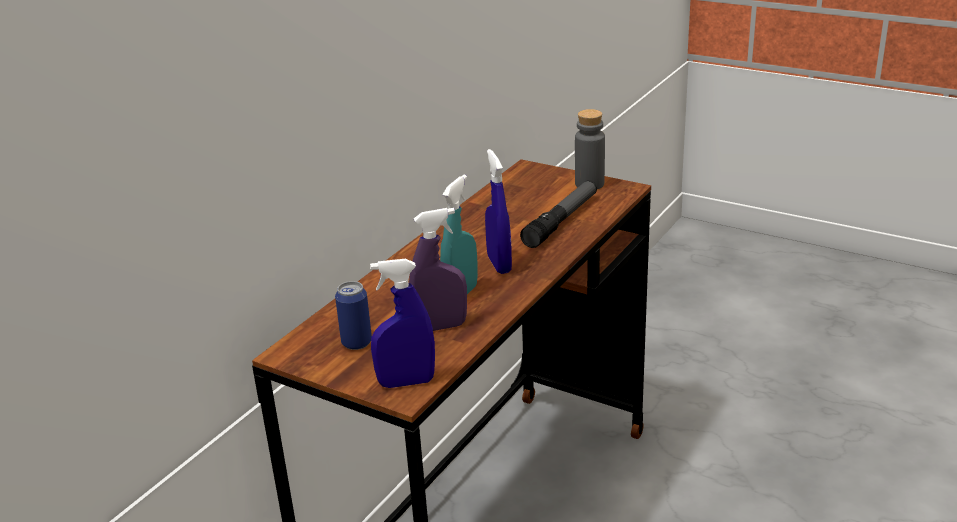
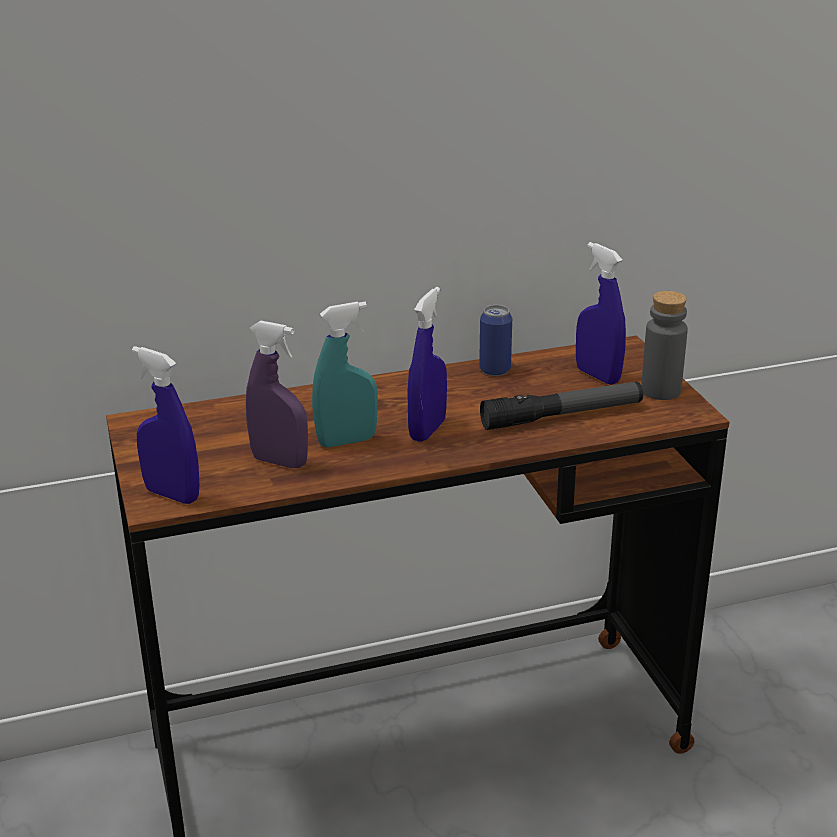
camera: 40 degrees right, 0 degrees up
(356, 343) = (195, 440): can -> can (495, 370)
(541, 190) = (597, 376): none -> blue spray bottle

